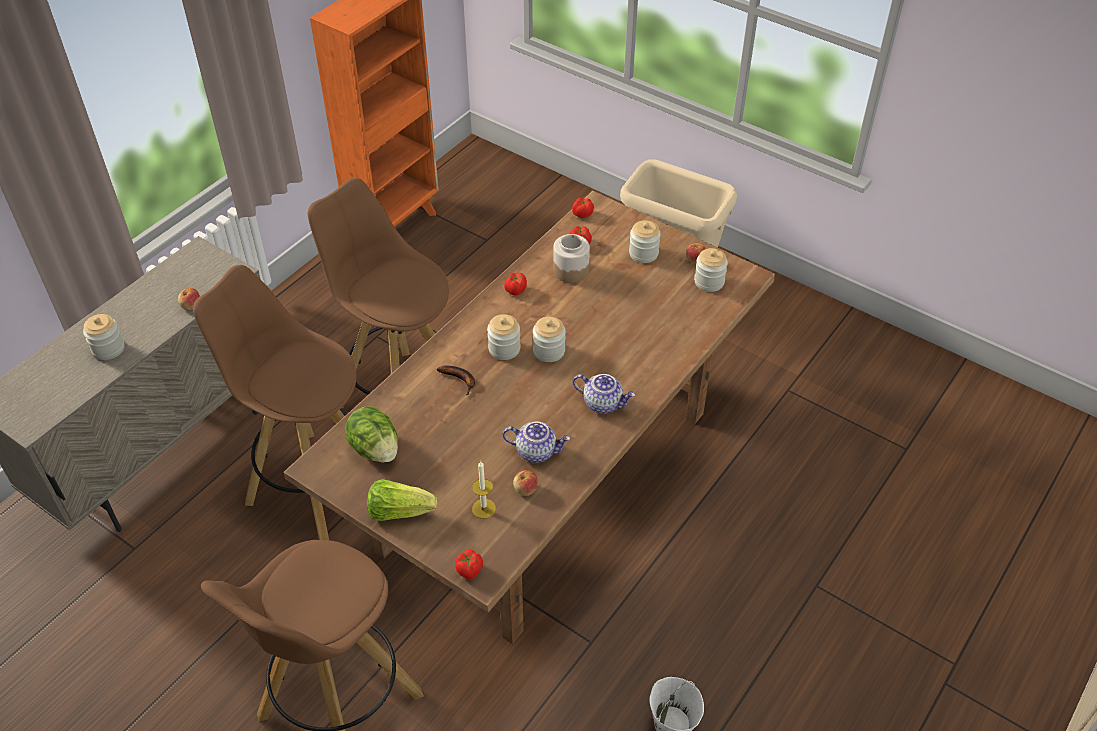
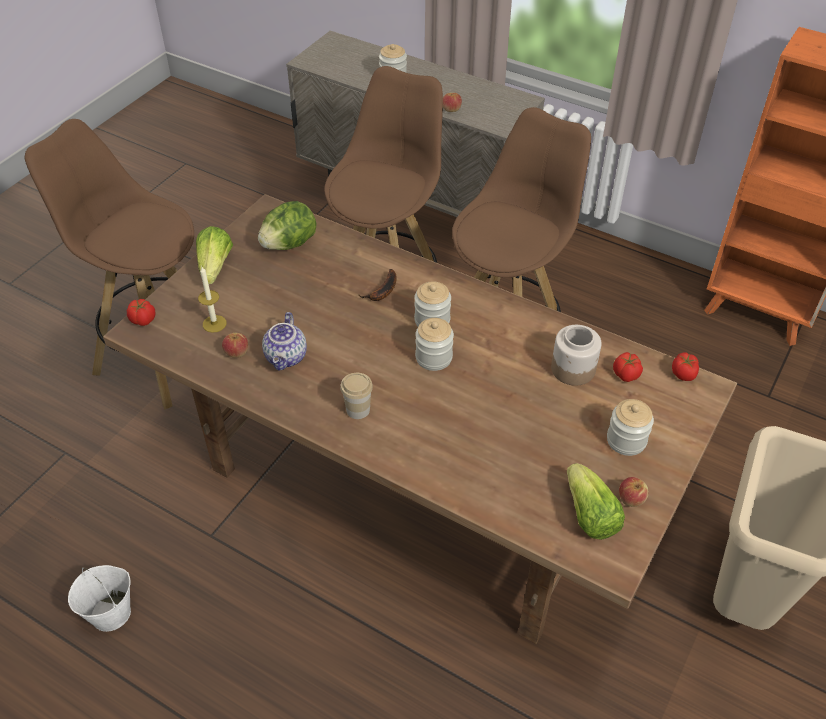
camera: 85 degrees right, 0 degrees up
(515, 290) = (526, 322): tomato -> none
(603, 403) = (358, 410): teapot -> cup
(709, 282) = (589, 515): jar -> lettuce

